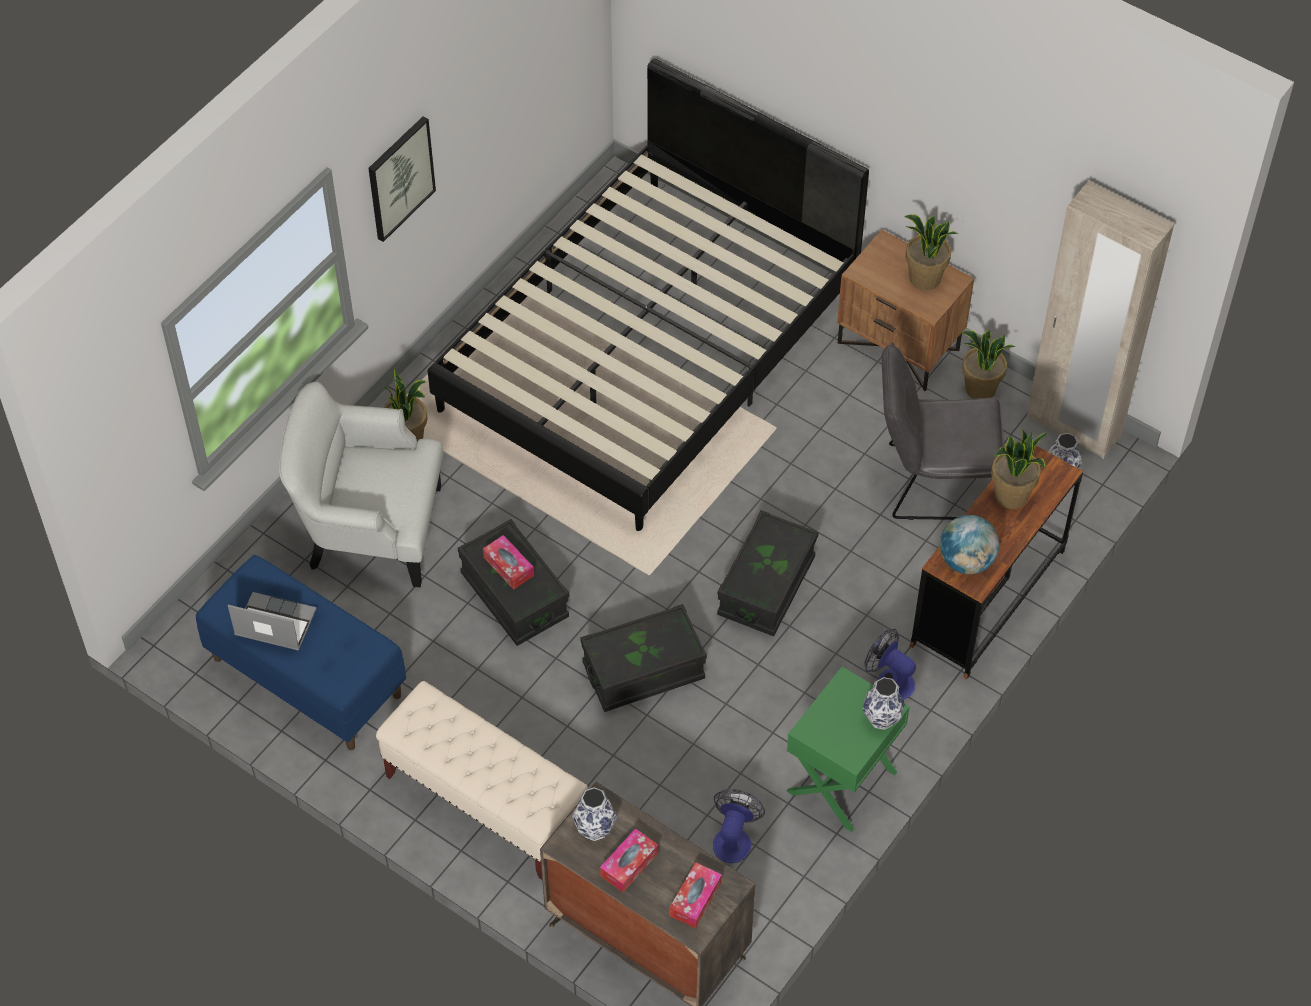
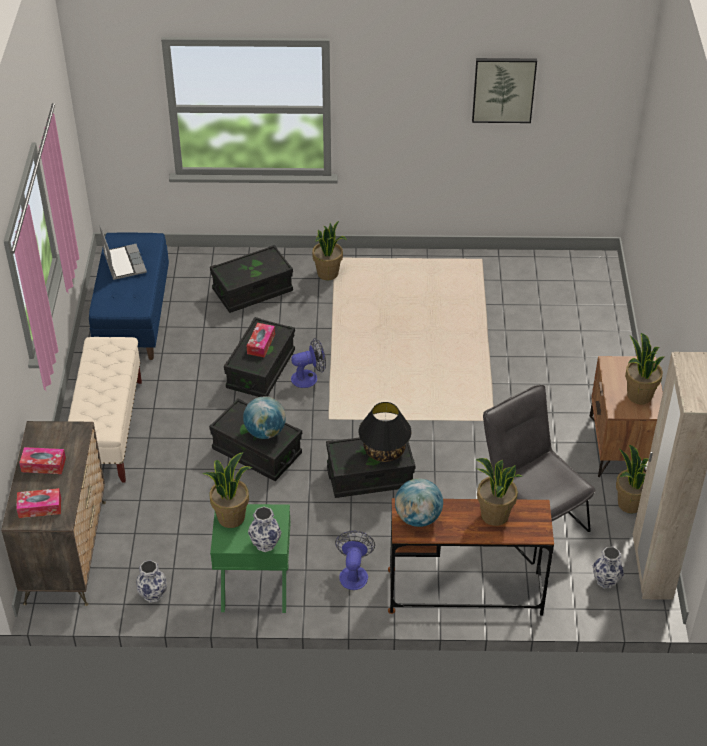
camera: 55 degrees right, 10 degrees down
(370, 529) = (252, 291): white armchair -> black storage box
(400, 178) = (394, 98): picture -> picture (503, 89)
(595, 827) = (59, 437): vase -> vase (153, 594)
(649, 349) = (492, 336): black bed -> none
(655, 640) = (265, 432): none -> globe
(733, 838) = (170, 555): fan -> fan (309, 377)
(775, 546) = (384, 451): none -> black table lamp
(819, 729) = (231, 517): none -> potted plant

